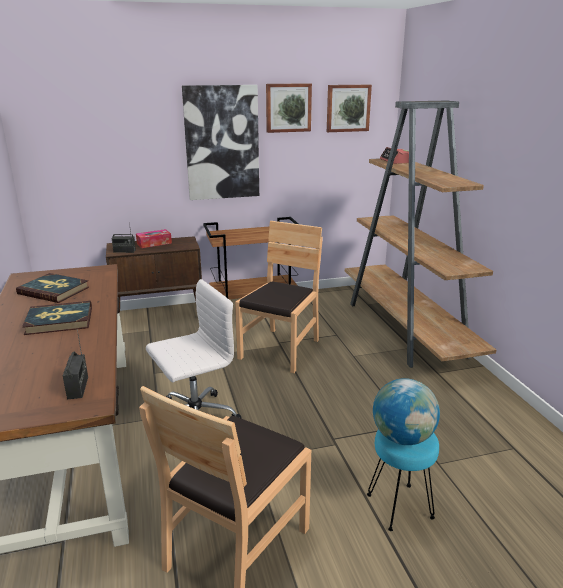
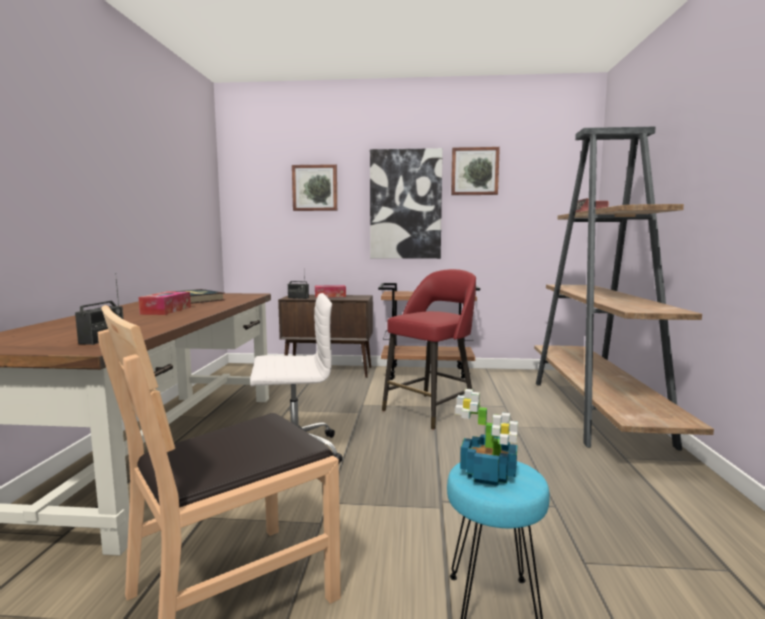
camera: 20 degrees right, 15 degrees down
(59, 320) = (166, 310): book -> tissue box
(280, 350) = (431, 410): brown chair -> red stool
(348, 108) = (540, 172): picture -> picture (315, 188)
(403, 437) = (489, 475): globe -> potted plant

